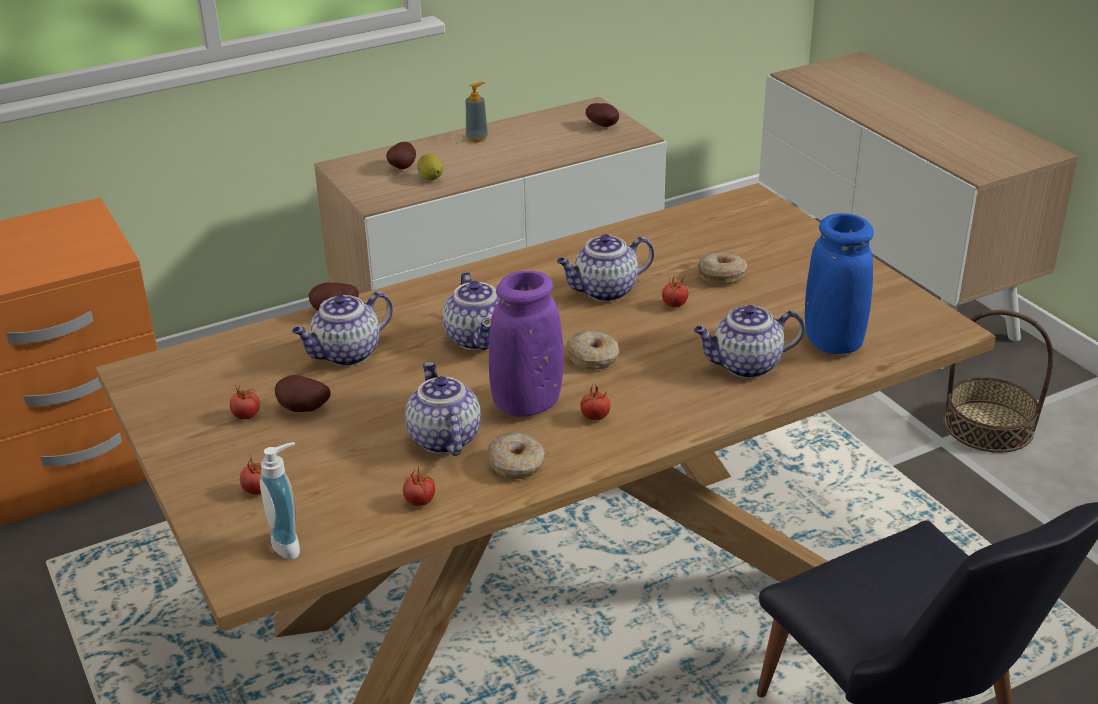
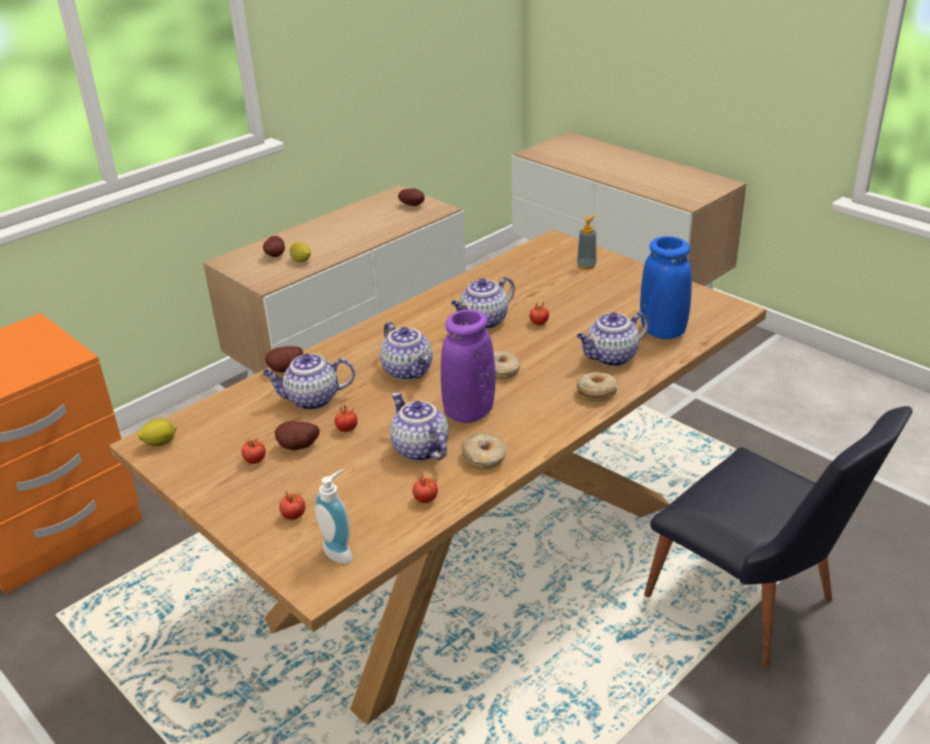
camera: 15 degrees left, 0 degrees up
(151, 375) = (160, 443): none -> lemon
(346, 354) = (311, 400): teapot -> teapot turned 45 degrees clockwise
(477, 138) = (322, 227): soap dispenser -> soap dispenser (586, 265)
(595, 417) = (523, 413): tomato -> tomato (347, 429)
(722, 275) = (561, 297): donut -> donut (596, 392)
(988, 426) = (720, 379): basket -> none

